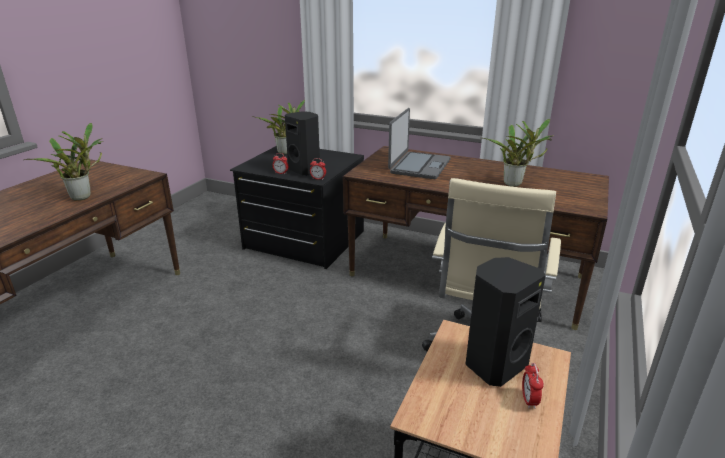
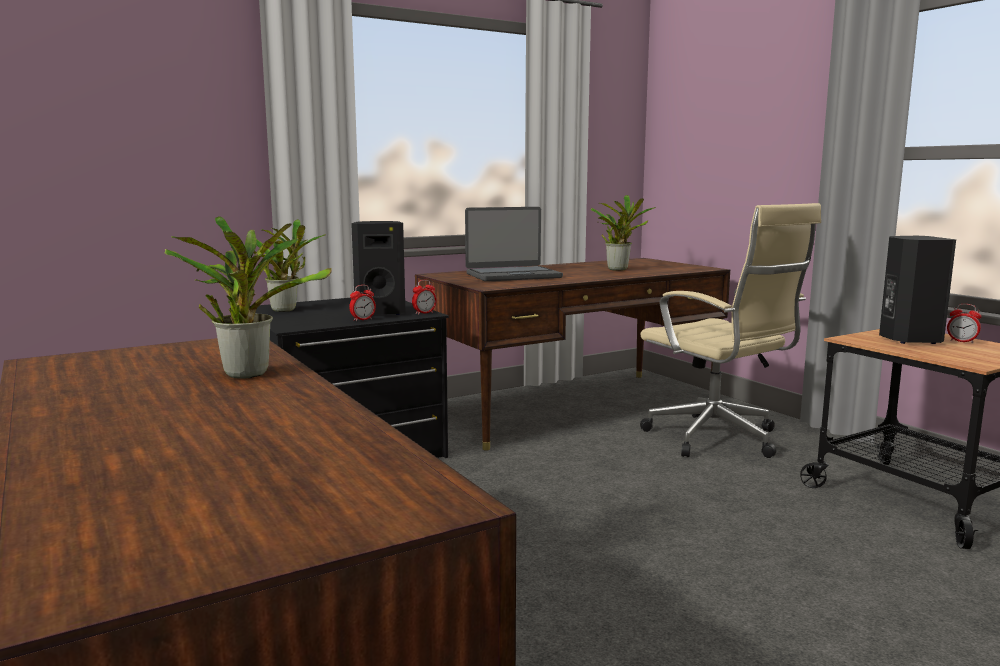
camera: 55 degrees left, 15 degrees down
(419, 166) = (512, 275): laptop -> laptop turned 105 degrees clockwise

